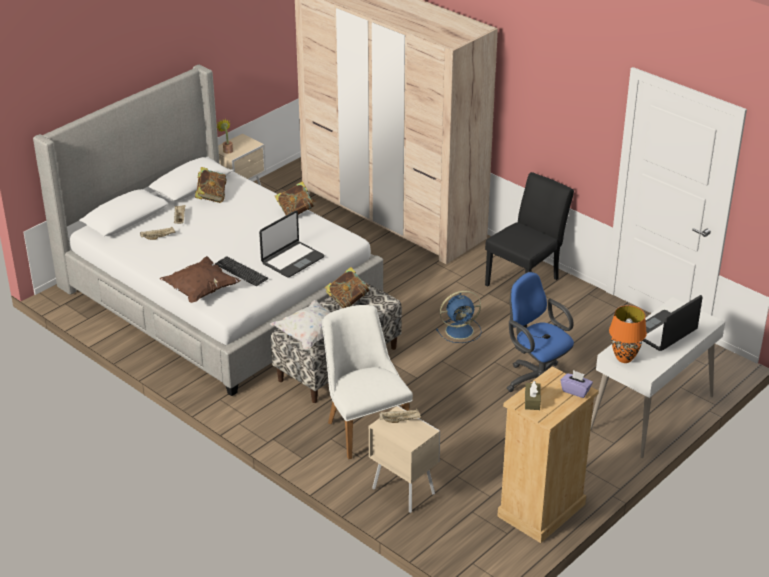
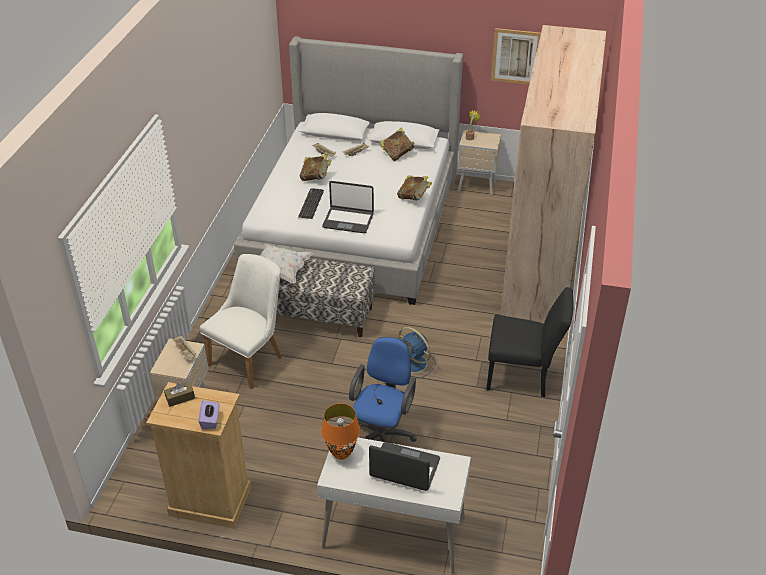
camera: 60 degrees right, 5 degrees up
(200, 290) = (275, 196): brown pillow -> none
(239, 43) = (515, 56): none -> picture
(348, 301) = (339, 272): book -> book (316, 178)

